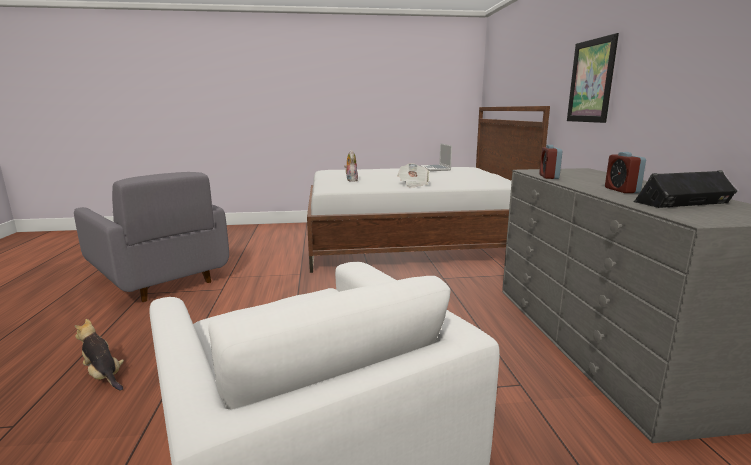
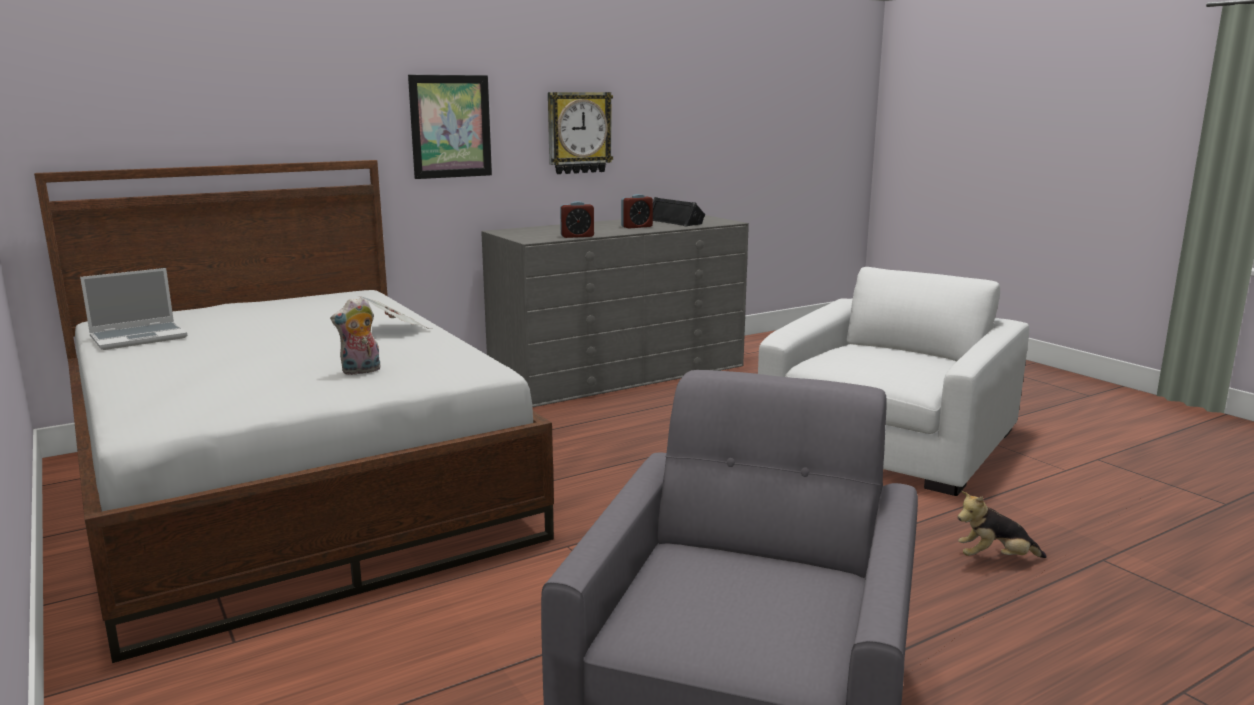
camera: 115 degrees left, 0 degrees up
(104, 376) = (995, 559): plush toy -> plush toy turned 75 degrees clockwise
(683, 82) = (578, 133): none -> wall clock

